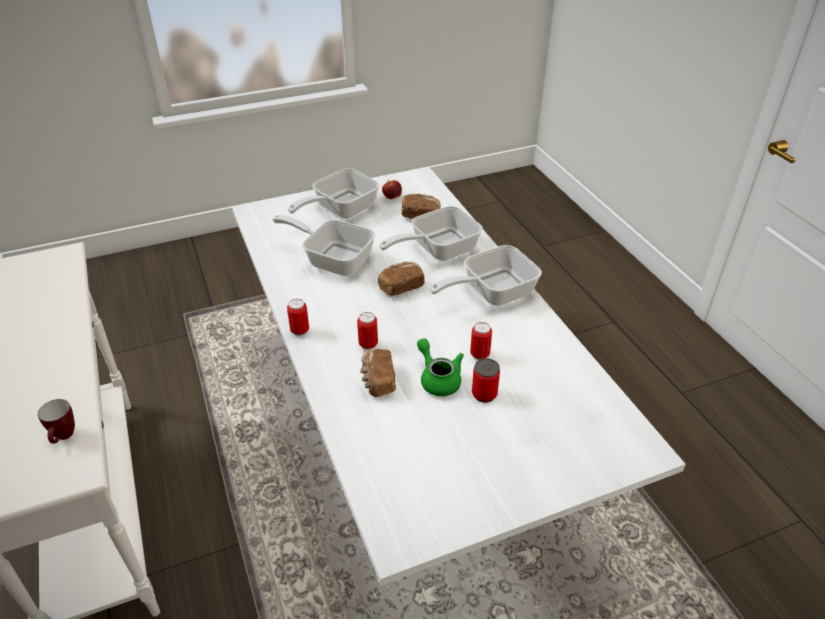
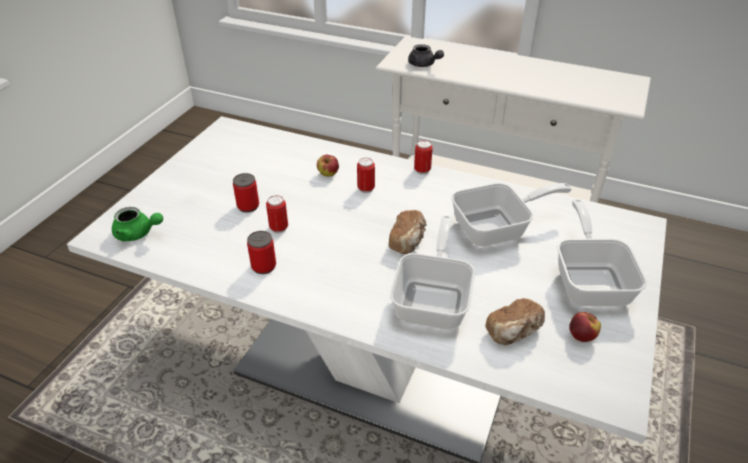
camera: 135 degrees right, 0 degrees up
(64, 437) = (423, 65): mug -> grey teapot
(377, 381) = (328, 174): bread -> apple
(438, 379) = (290, 197): green teapot -> green teapot (138, 233)
(491, 292) = (328, 285): frying pan -> none
(522, 331) = (264, 266): none -> can

